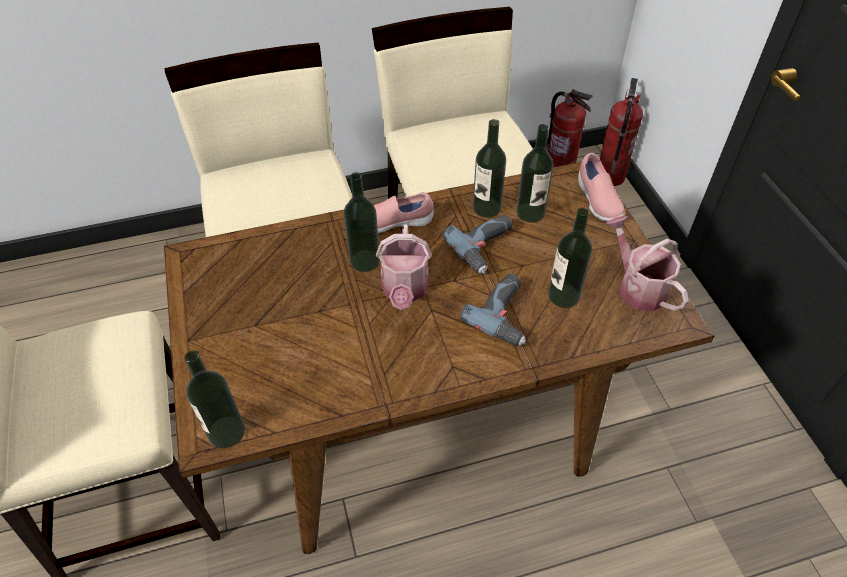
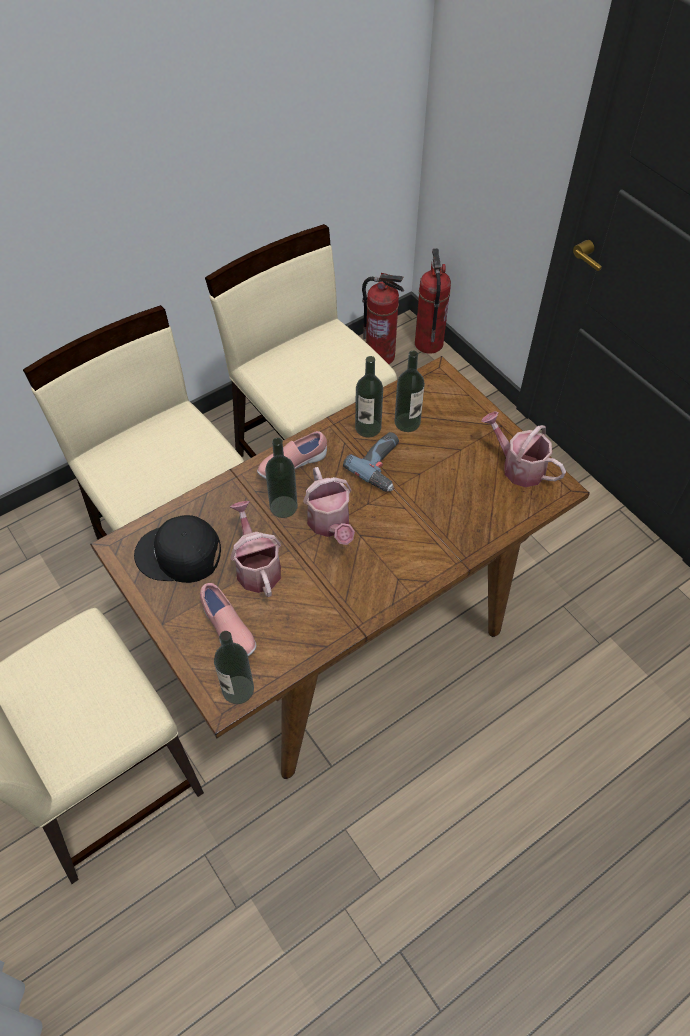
camera: 20 degrees left, 5 degrees up
(239, 279) = (179, 555): none -> black cap
(309, 311) = (256, 566): none -> watering can
(506, 314) = (423, 521): power drill -> none
(563, 295) = (463, 491): bottle -> none
(597, 201) = (459, 396): pink shoe -> pink shoe (227, 629)

